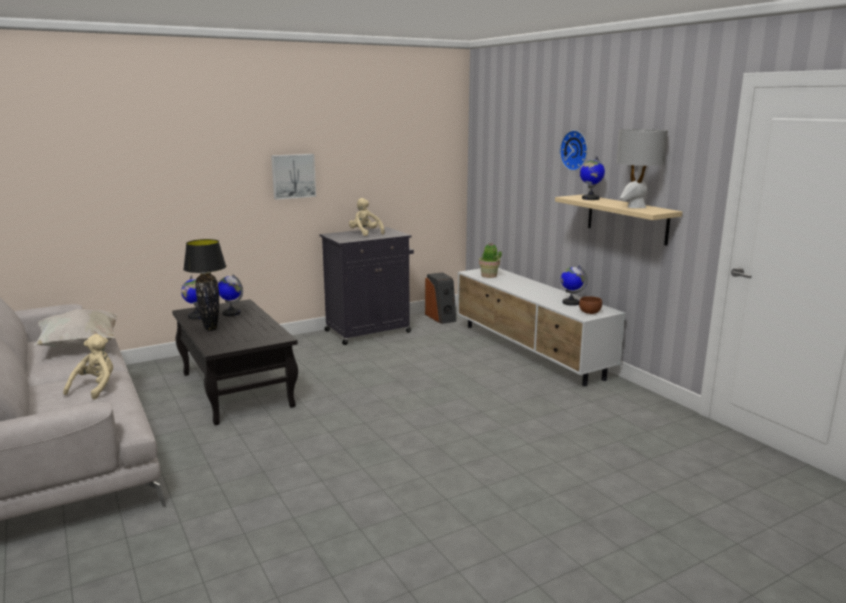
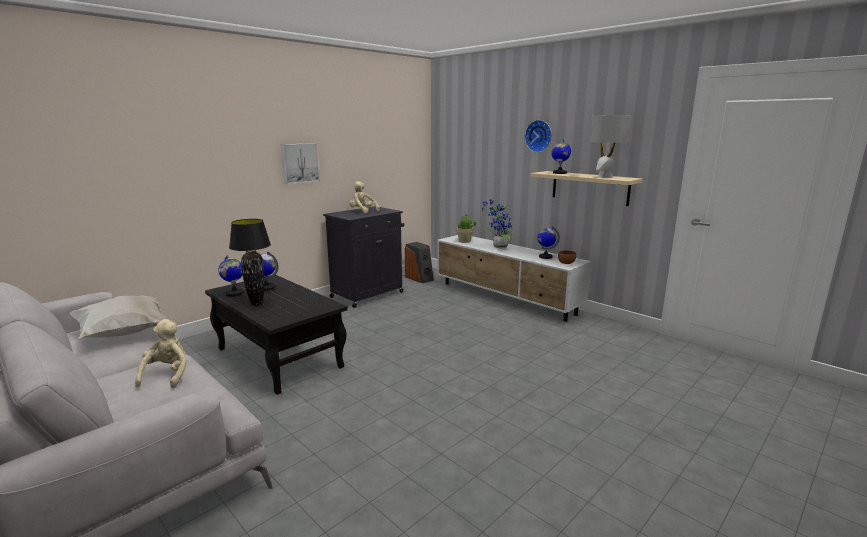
camera: 15 degrees left, 0 degrees up
(523, 286) = (498, 247): none -> potted plant

